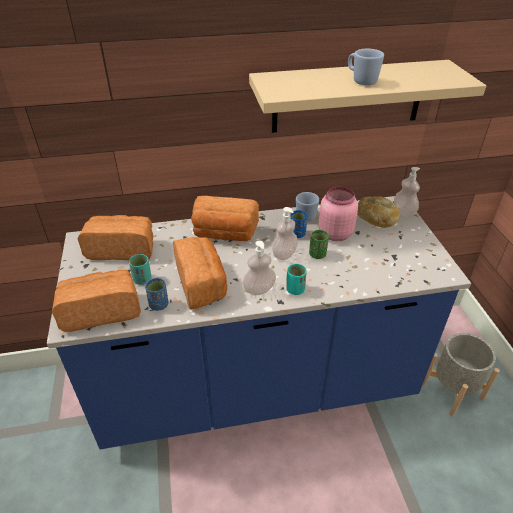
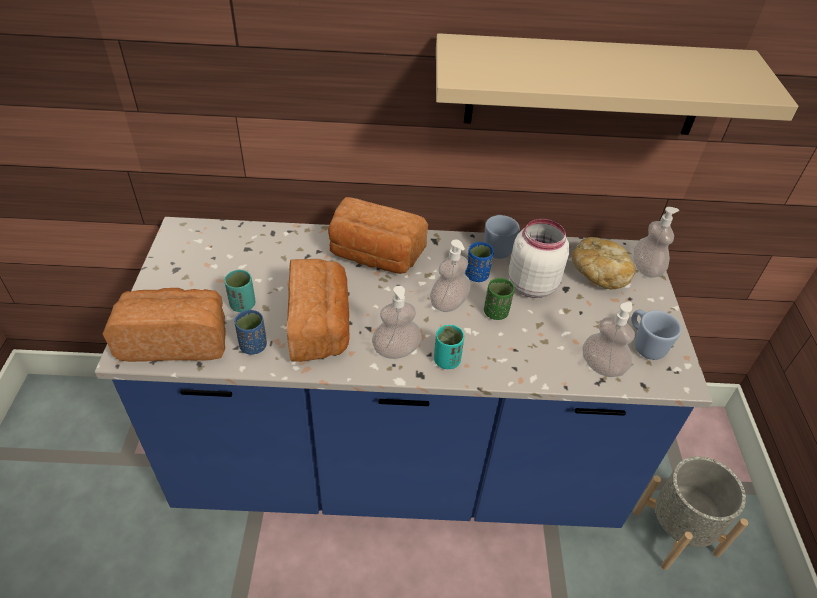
camera: 10 degrees right, 5 degrees up
(122, 249) = (230, 254): bread -> none
(334, 233) = (530, 284): pink jar -> white jar
(361, 81) = (600, 70): blue mug -> blue mug (644, 345)
(396, 275) = (602, 366): none -> soap dispenser

